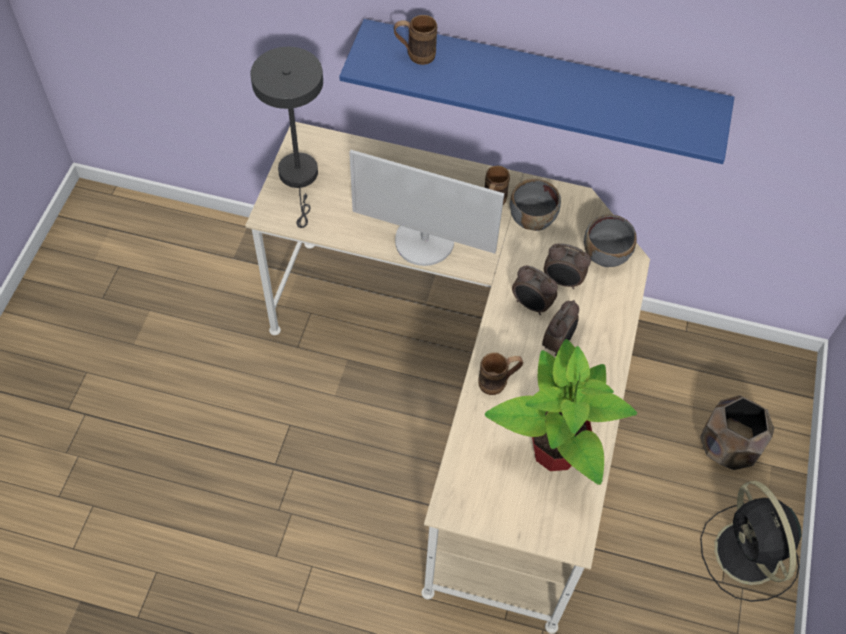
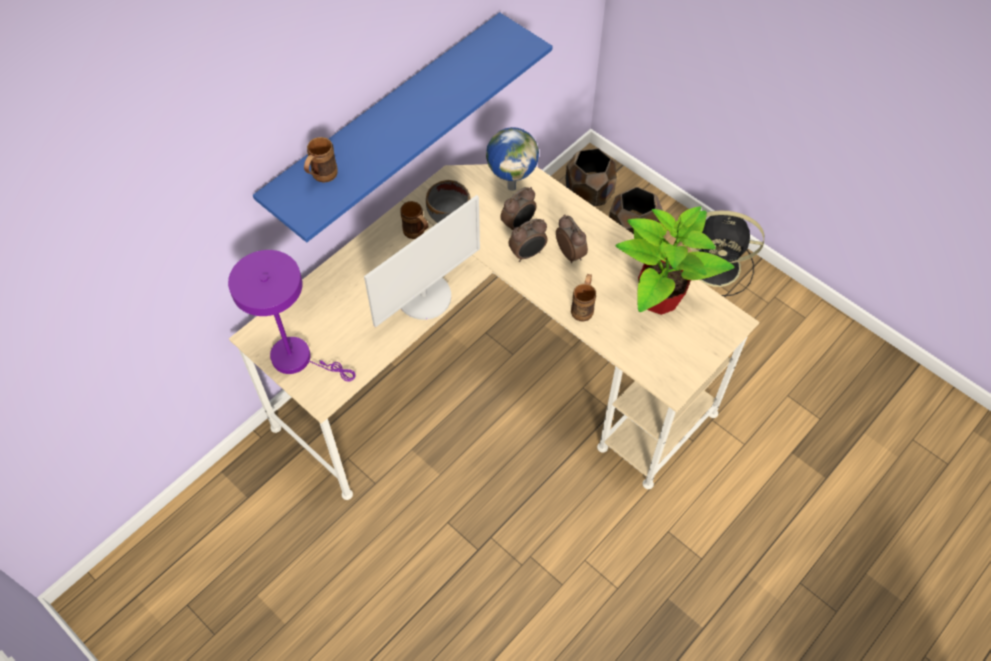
camera: 60 degrees left, 0 degrees up
(299, 178) = (298, 358): grey table lamp -> purple table lamp
(606, 254) = (511, 186): grey bowl -> globe
(748, 381) = (589, 194): none -> brown planter

